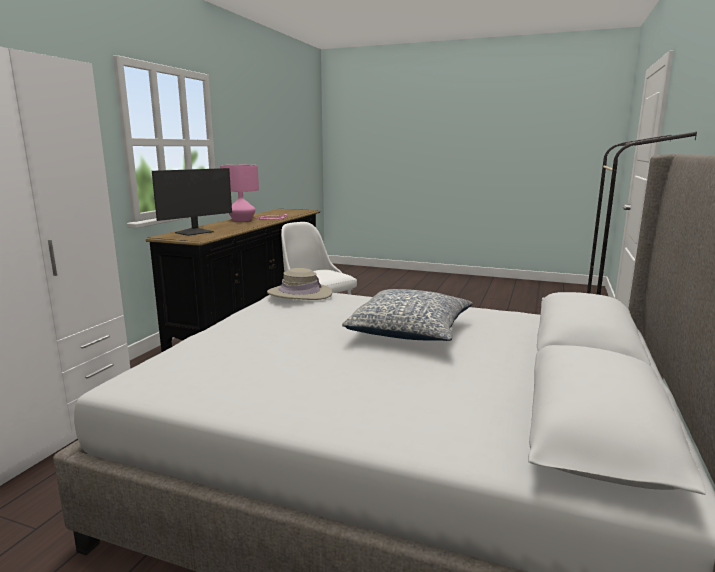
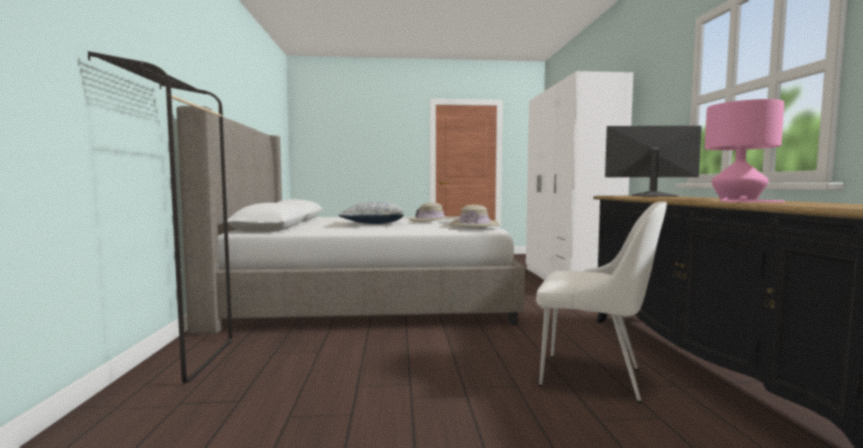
camera: 155 degrees right, 10 degrees down
(195, 232) = (653, 196): monitor -> monitor turned 75 degrees clockwise
(310, 323) = (431, 220): none -> beige hat

